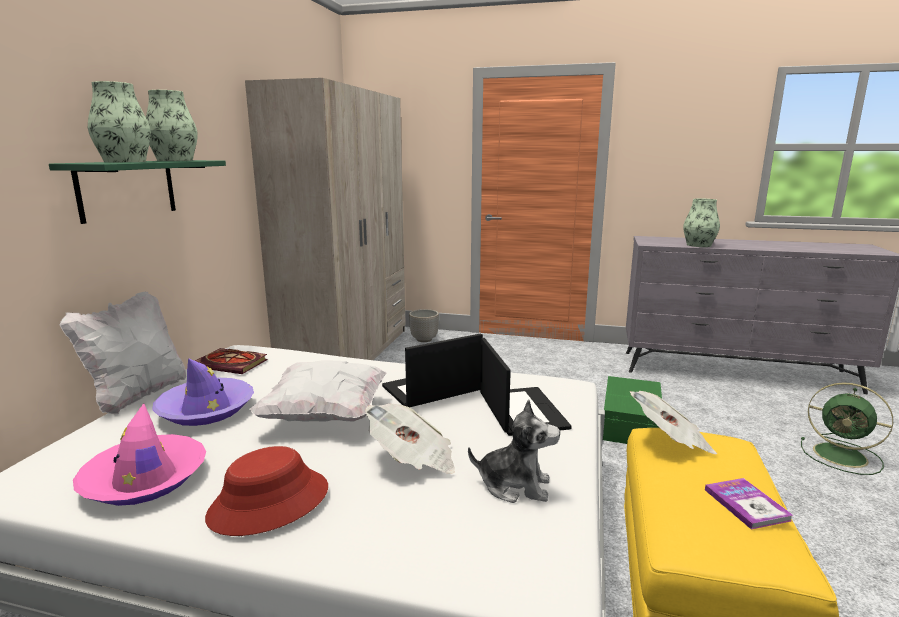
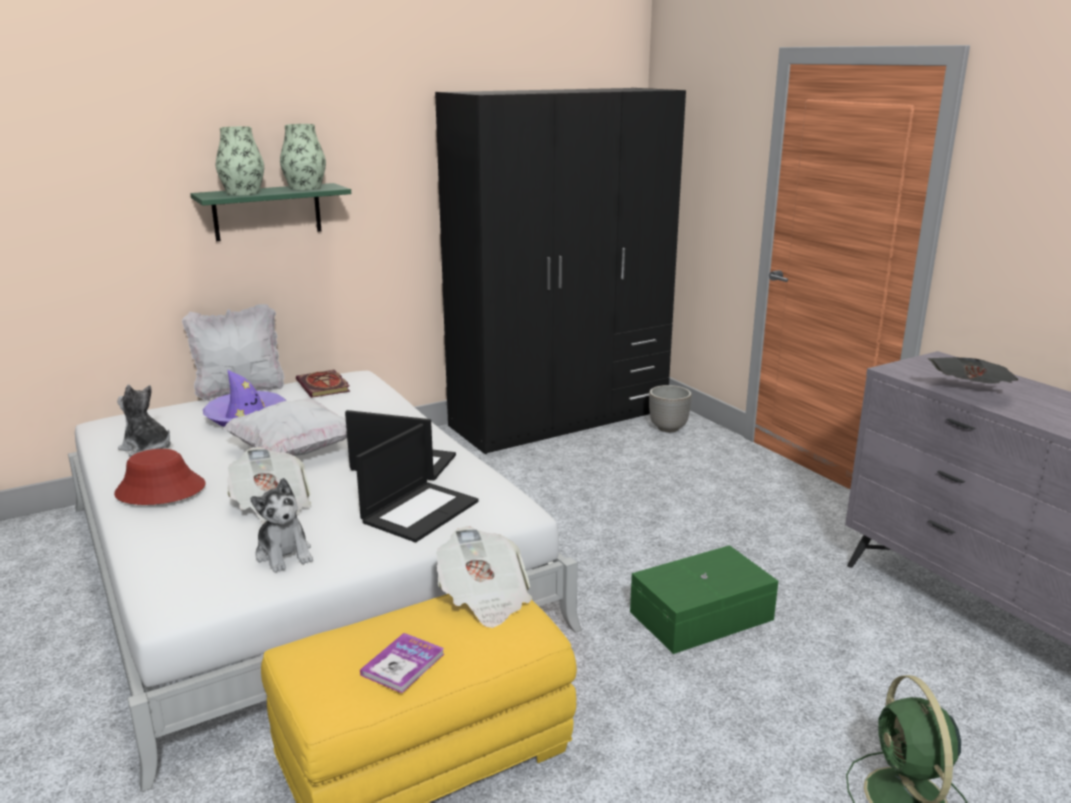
camera: 45 degrees right, 5 degrees up
(145, 479) = (147, 449): pink hat -> plush toy
(349, 354) = (560, 418): beige wardrobe -> black wardrobe
(698, 245) = (969, 392): vase -> newspaper

